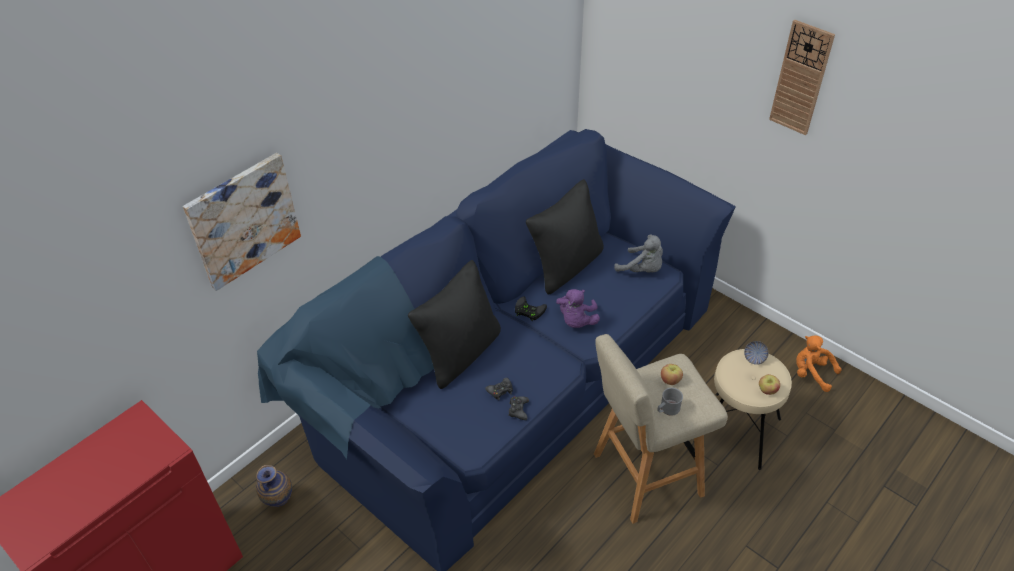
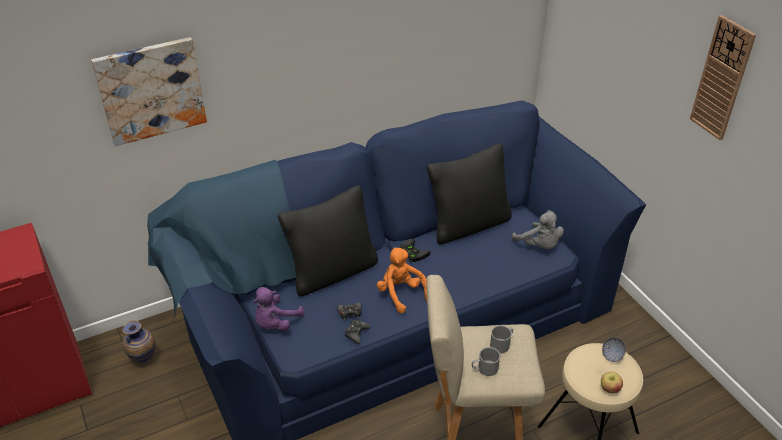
camera: 20 degrees right, 5 degrees down
(576, 321) = (452, 274): purple plush toy -> purple plush toy (276, 323)
(670, 380) = (502, 344): apple -> grey mug
(811, 373) = (693, 400): orange plush toy -> orange plush toy (401, 293)

